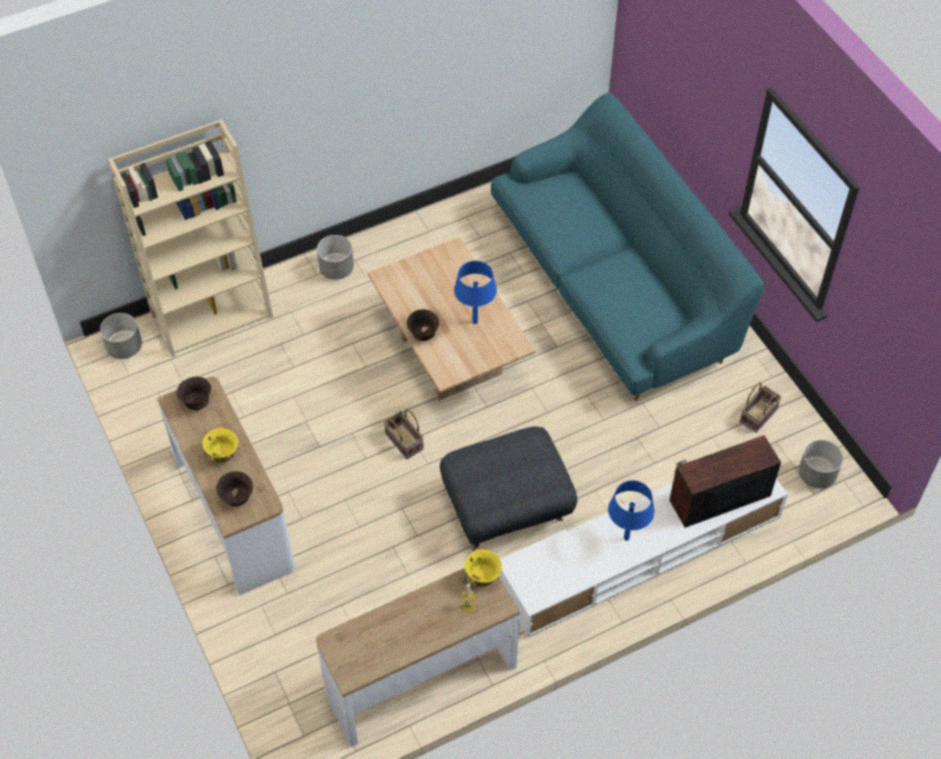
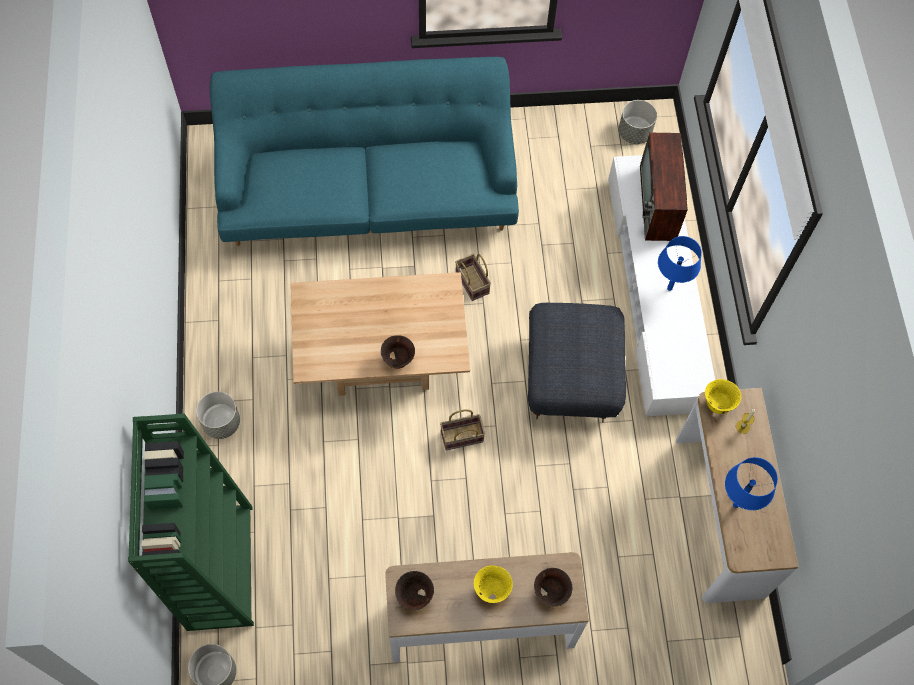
camera: 70 degrees left, 10 degrees up
(213, 315) = (219, 566): beige bookcase -> green bookcase
(475, 321) = (403, 309): blue table lamp -> blue table lamp (735, 505)
(758, 414) = (558, 146): basket -> basket (471, 282)

